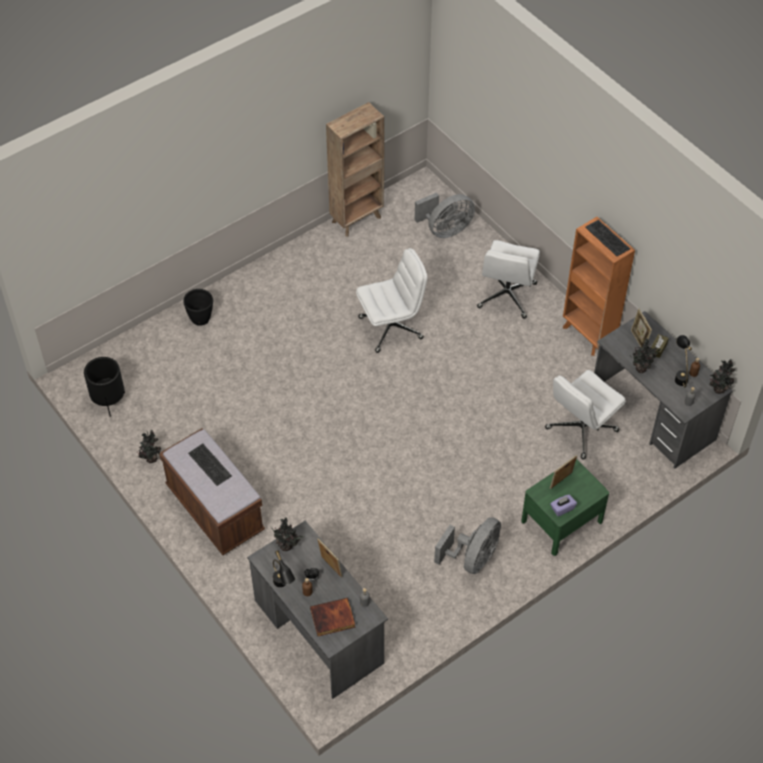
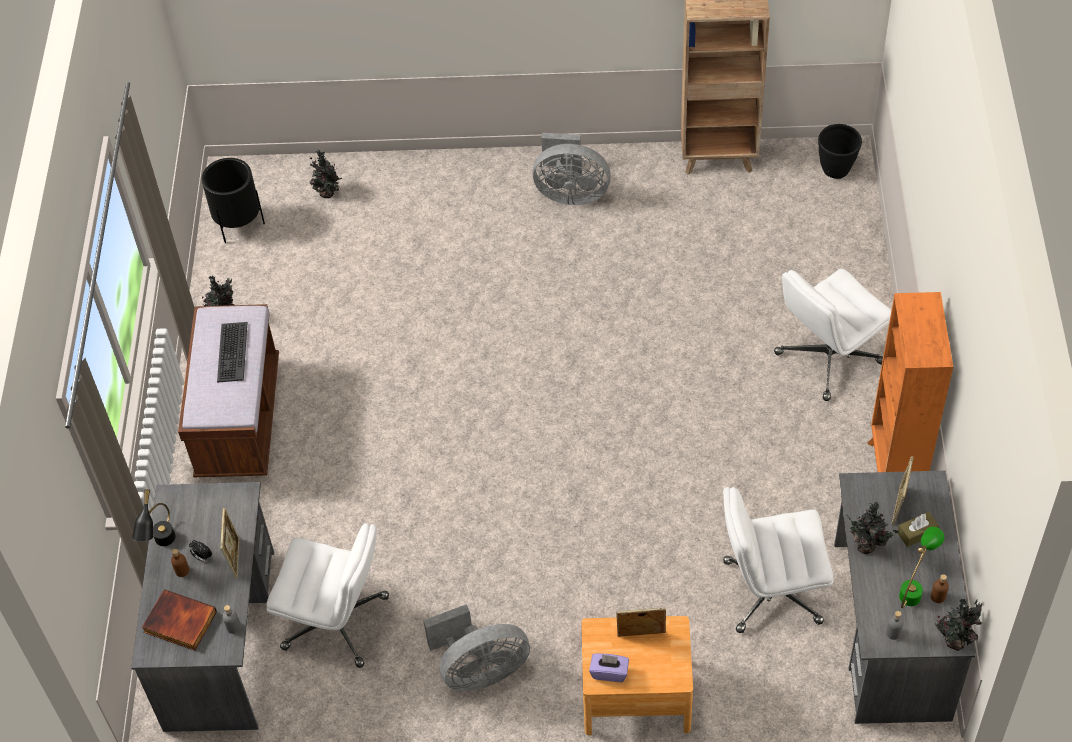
camera: 40 degrees right, 0 degrees up
(201, 319) = (423, 184): black planter -> black planter (836, 170)
(287, 546) = (211, 500): potted plant -> potted plant (328, 194)
(391, 327) = (641, 317): white office chair -> white office chair (337, 622)
(445, 230) = (822, 230): grey fan -> grey fan (570, 193)
(562, 521) = (636, 696): green nightstand -> brown nightstand
(607, 238) = (928, 329): keyboard -> none
(679, 375) = (914, 588): black table lamp -> green table lamp

